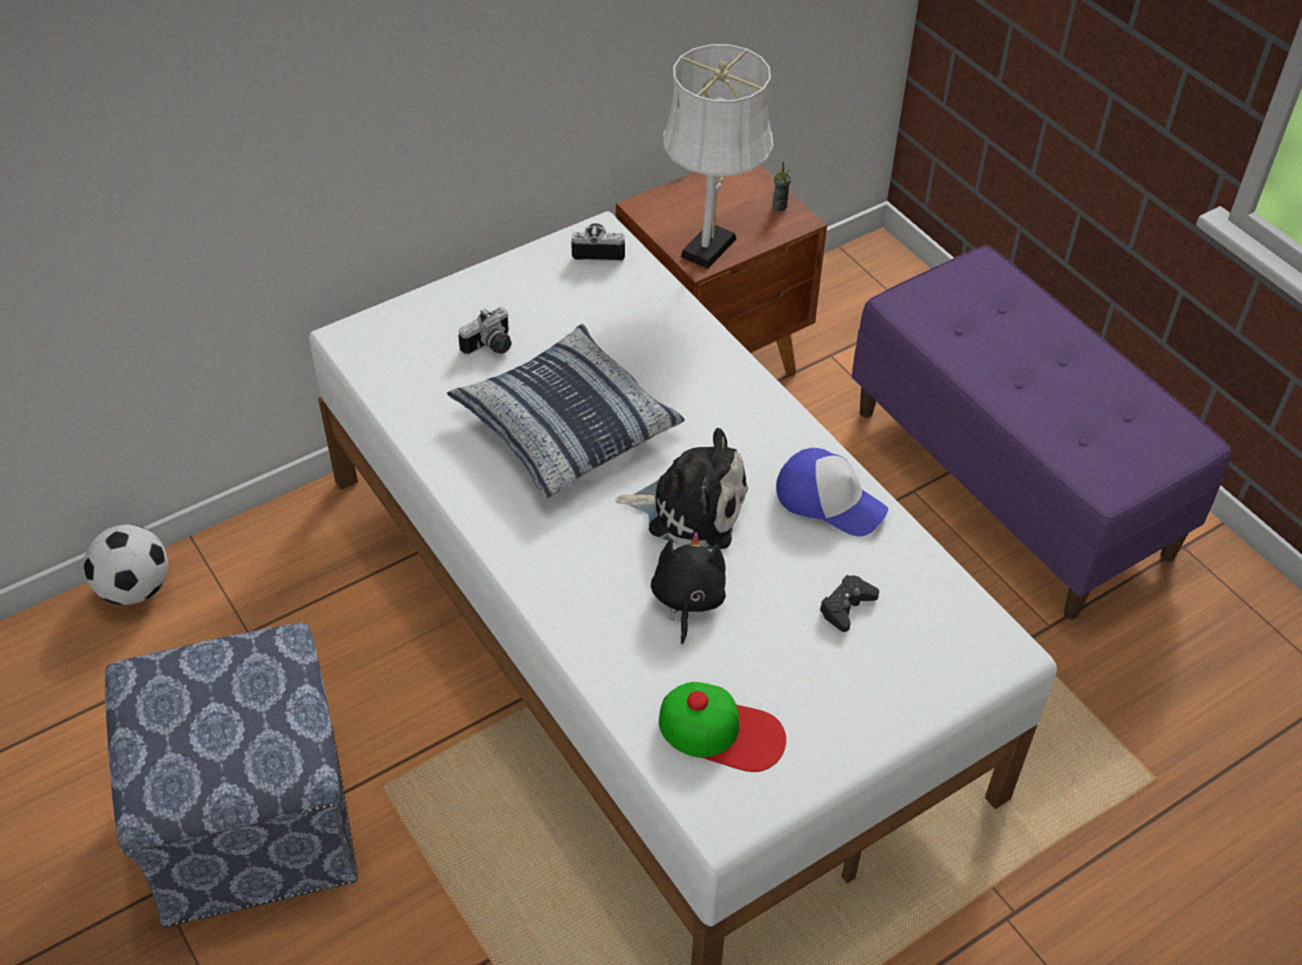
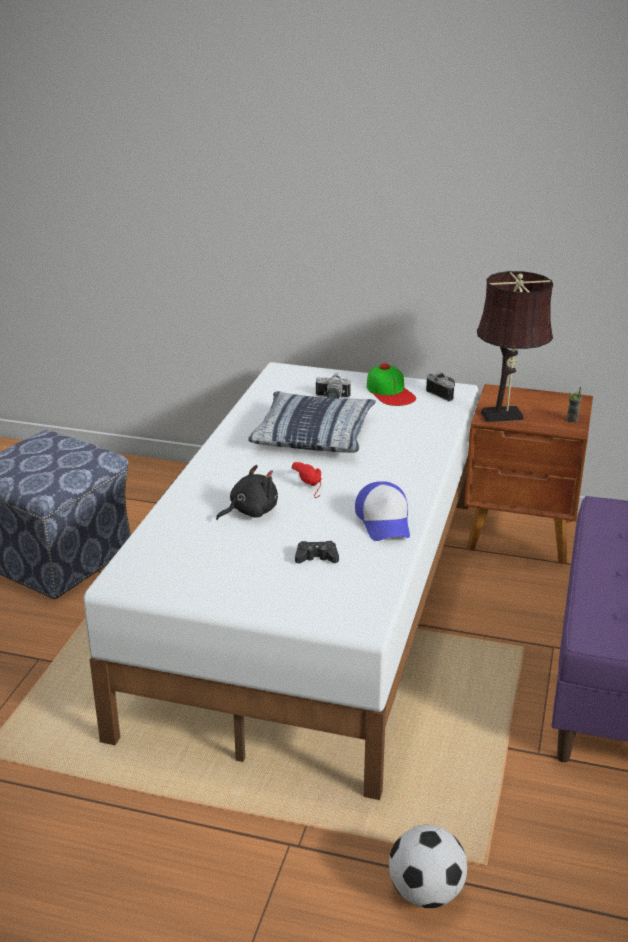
camera: 50 degrees right, 20 degrees down
(136, 589) = (143, 466): football -> football (426, 893)
(690, 507) = (313, 487): plush toy -> red headphones
(712, 244) = (506, 416): white table lamp -> brown table lamp
(722, 731) = (177, 557): cap -> cap (390, 392)

